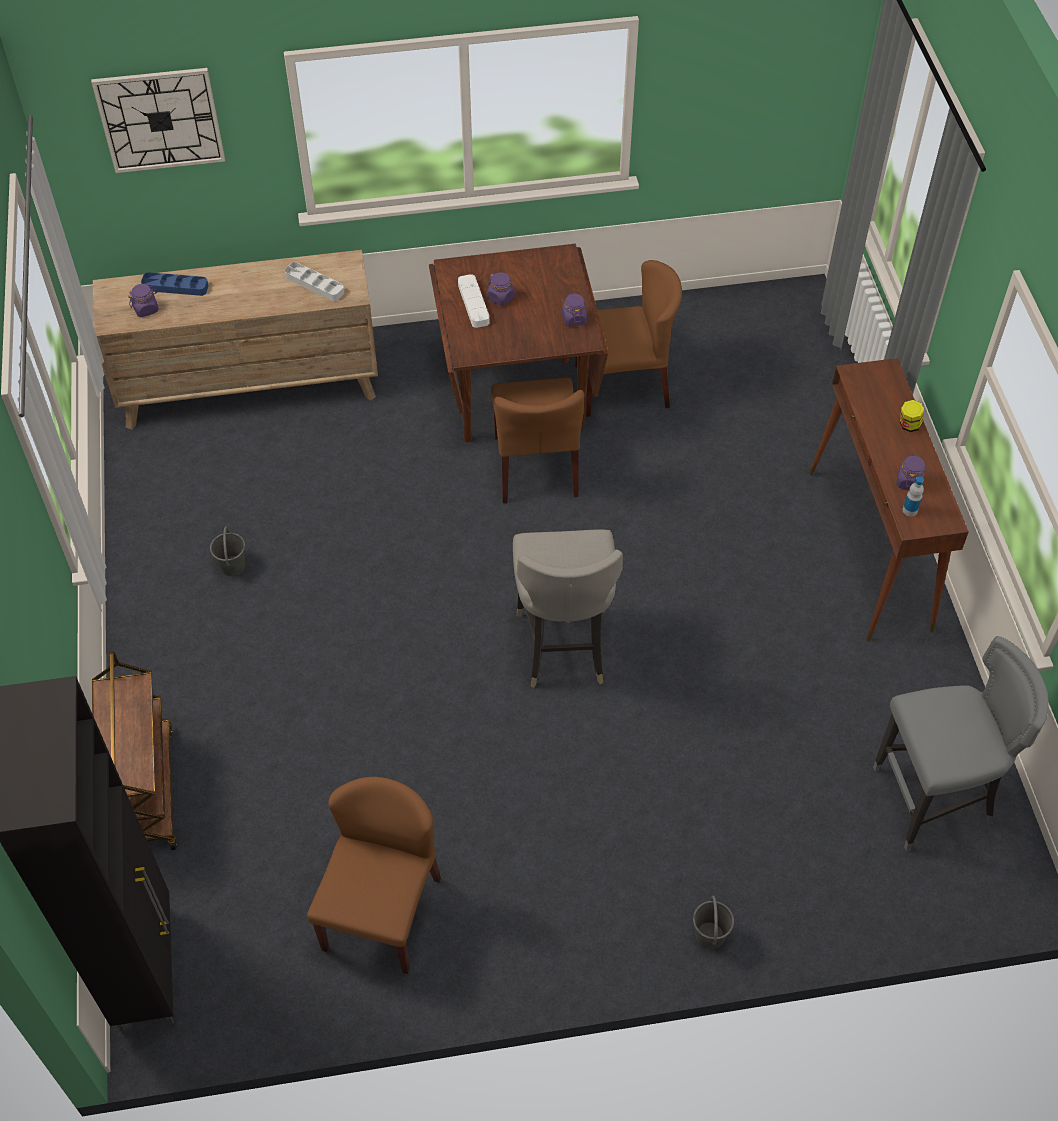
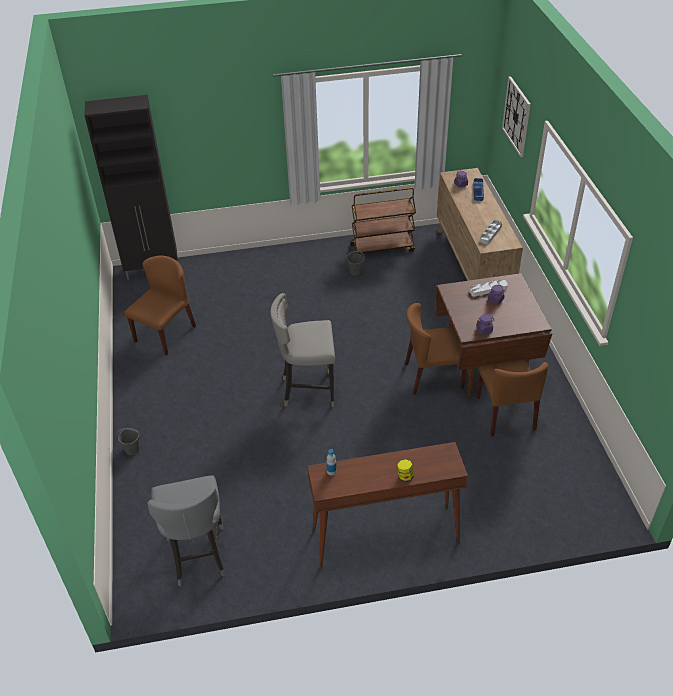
camera: 90 degrees right, 10 degrees down
(144, 790) = (234, 259): brown cart -> brown cart (382, 248)
(381, 912) = (165, 333): brown chair -> brown chair turned 75 degrees counterclockwise
(908, 481) = (355, 472): purple jar -> none

